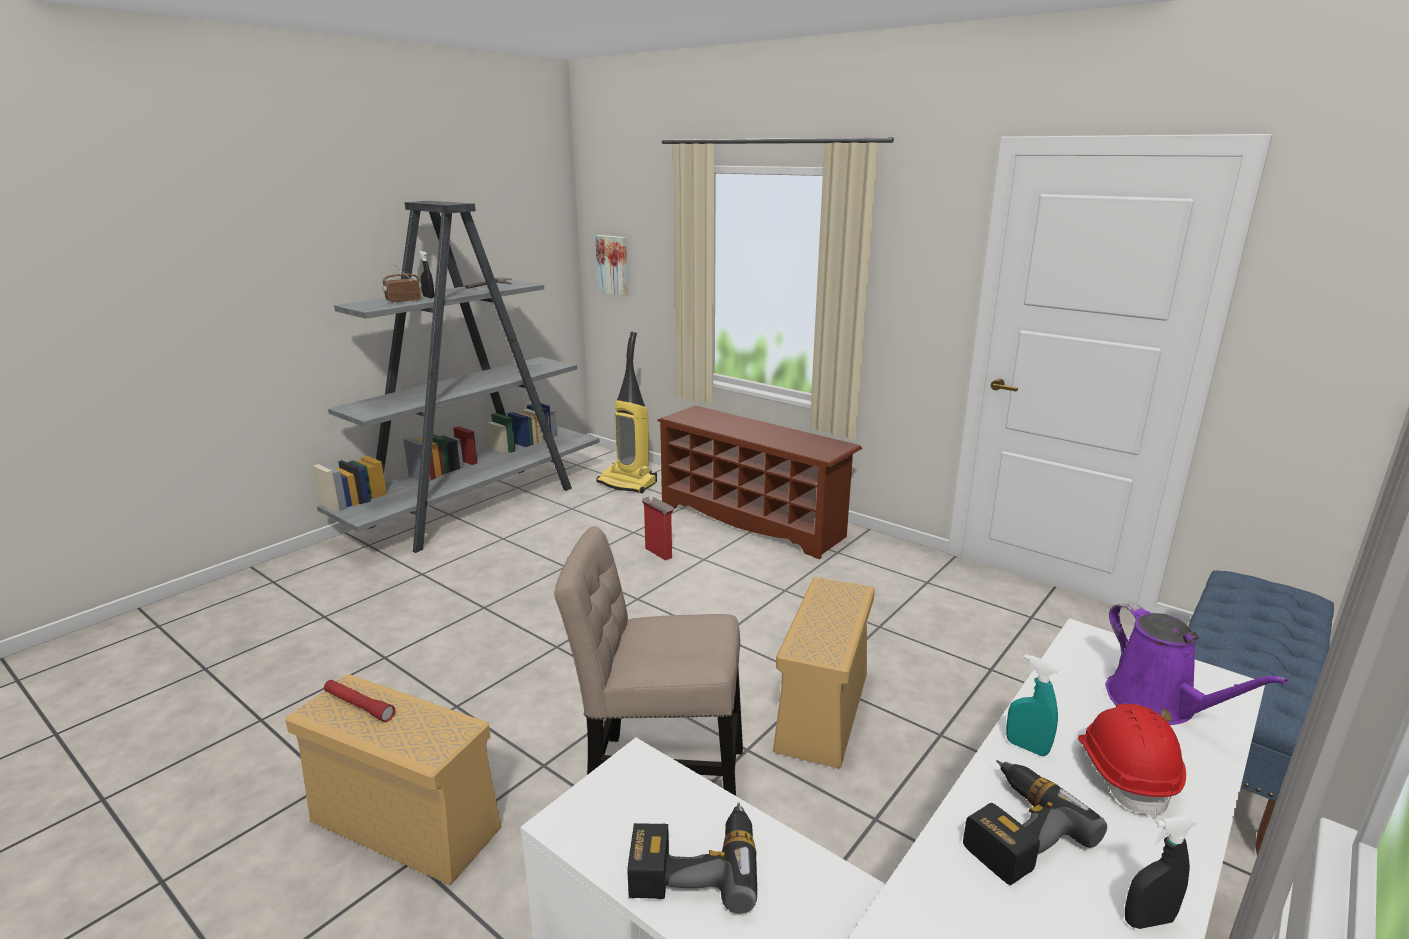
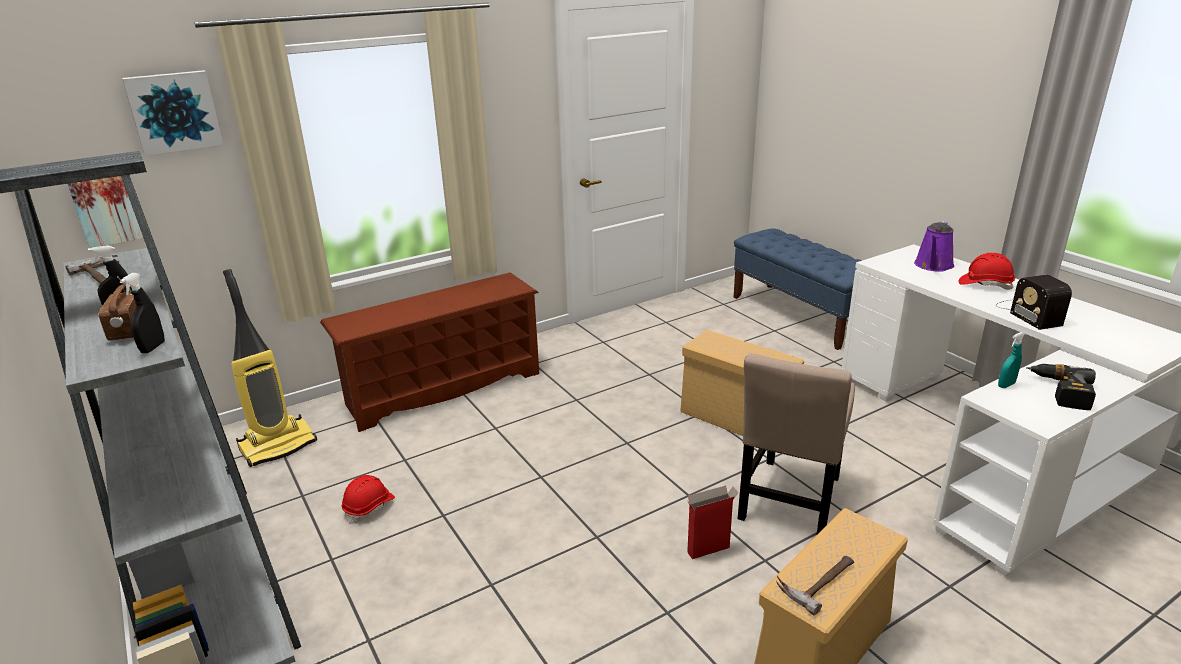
camera: 70 degrees left, 5 degrees up
(359, 706) = (816, 580): red flashlight -> hammer
(565, 535) = (369, 507): none -> red hard hat
(655, 208) = (174, 112): none -> picture
(659, 553) = (464, 451): cardboard box -> cardboard box (709, 549)
(1014, 829) = (1027, 313): power drill -> radio
(1026, 747) = (970, 297): turquoise spray bottle -> turquoise spray bottle (1006, 385)
(1148, 920) = (1070, 303): black spray bottle -> black spray bottle (153, 348)
(1156, 704) = (933, 266): purple watering can -> purple watering can turned 120 degrees clockwise

